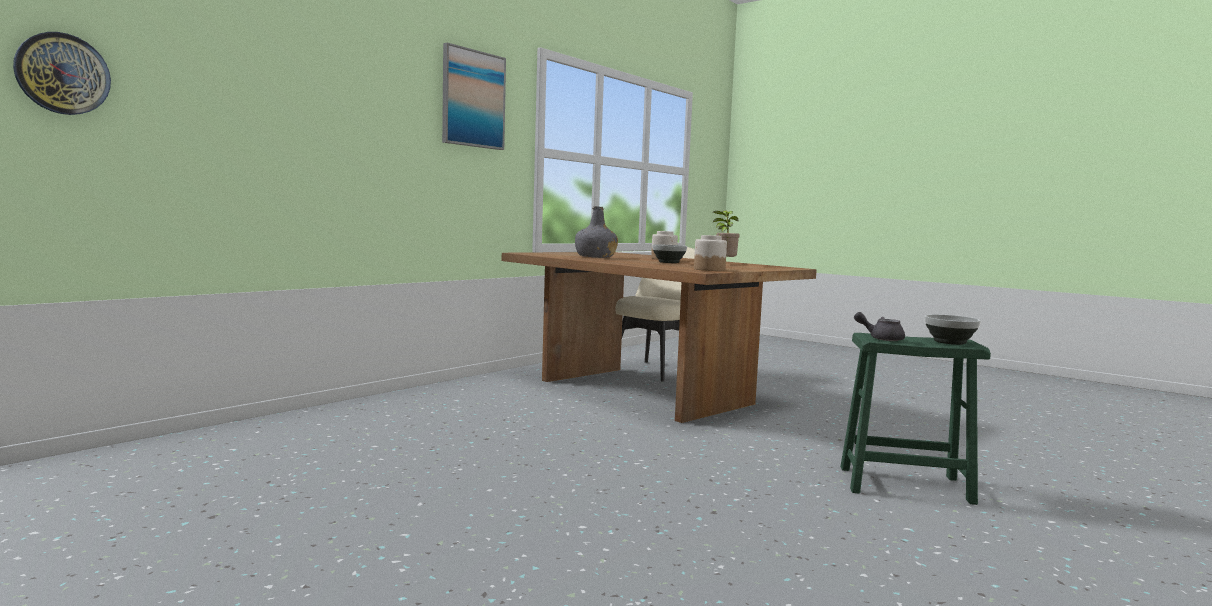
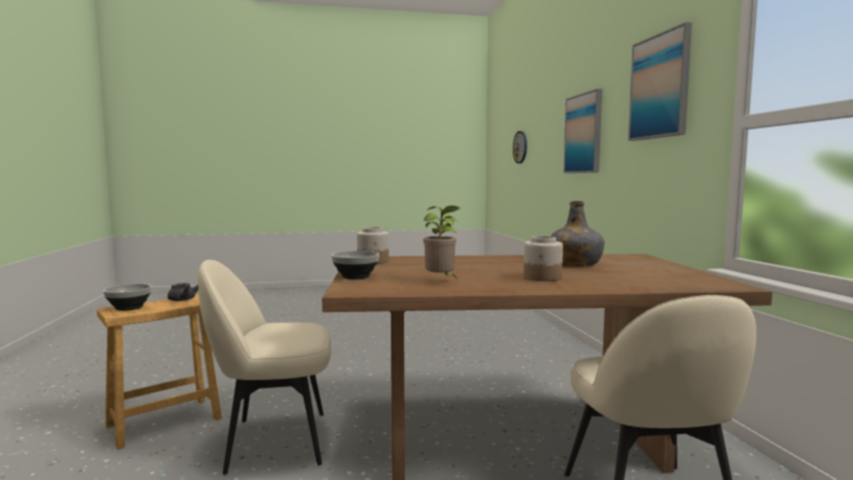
camera: 130 degrees right, 0 degrees up
(346, 111) = (583, 133): none -> picture
(669, 262) = (476, 269): bowl -> bowl (355, 277)
(806, 439) = (274, 441): none -> beige chair
(905, 485) = (164, 422): green stool -> brown stool

